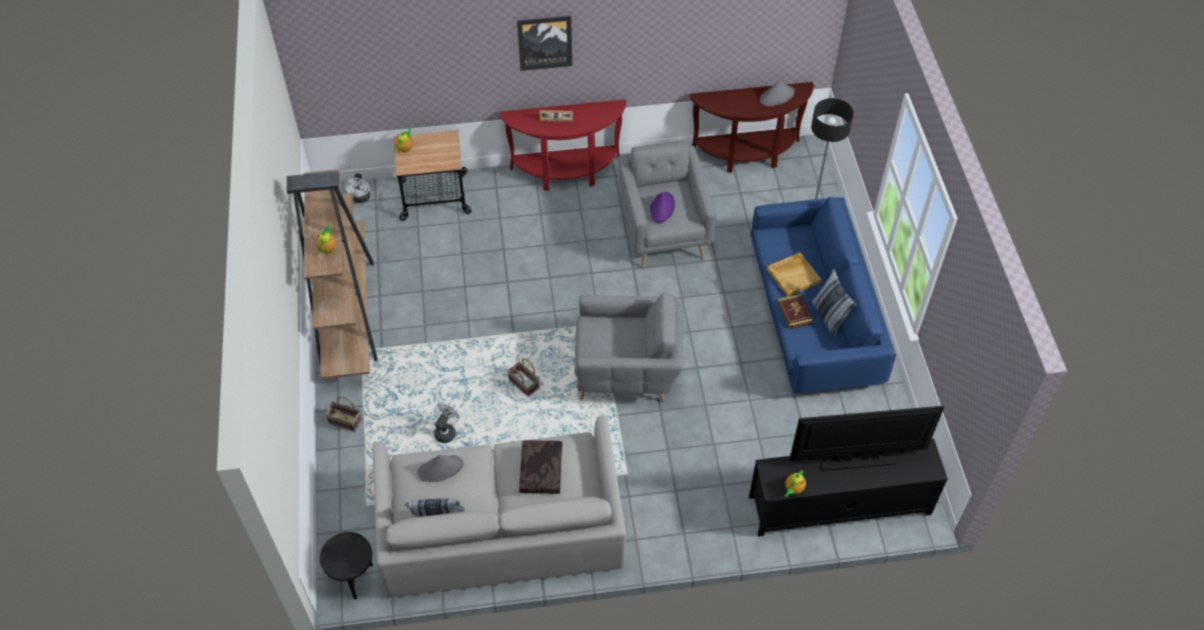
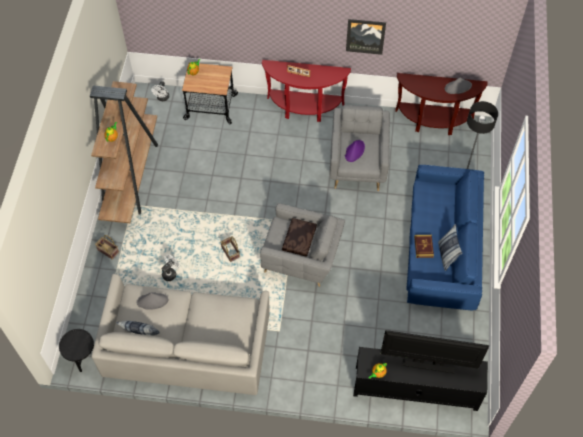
camera: 15 degrees right, 5 degrees up
(542, 471) = (217, 318): brown pillow -> brown pillow (300, 240)
(545, 42) = (296, 20): picture -> picture (365, 36)
(793, 275) = (431, 219): beige tray -> none

